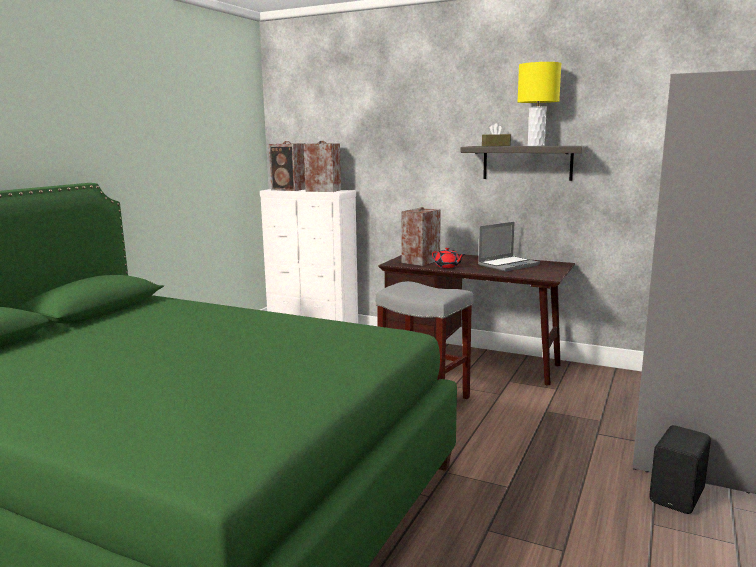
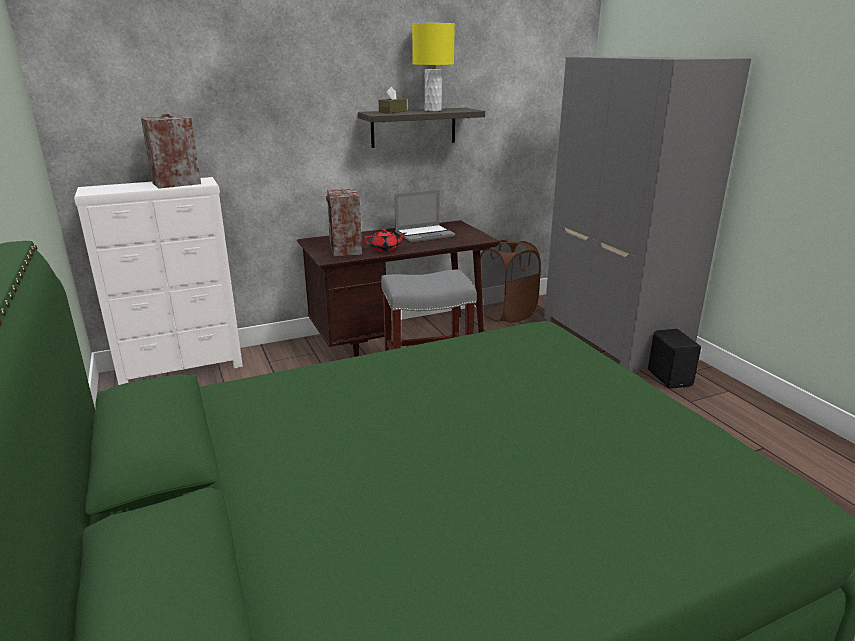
camera: 50 degrees left, 10 degrees up
(289, 189) = (116, 188): speaker -> none
(508, 265) = (425, 234): laptop -> laptop turned 60 degrees clockwise
(610, 379) = (506, 314): none -> brown laundry basket

